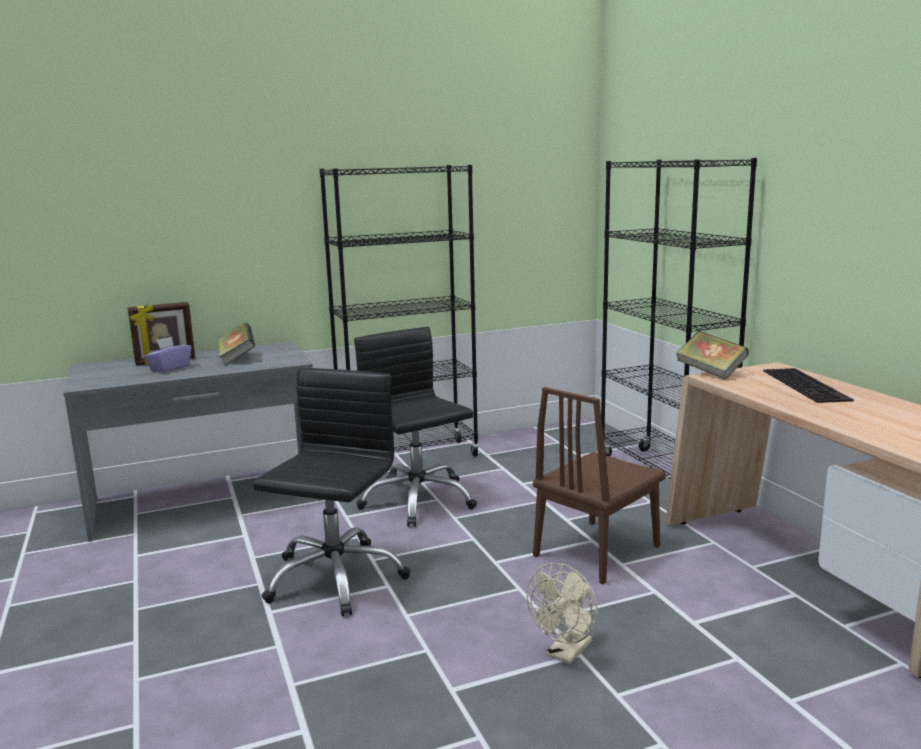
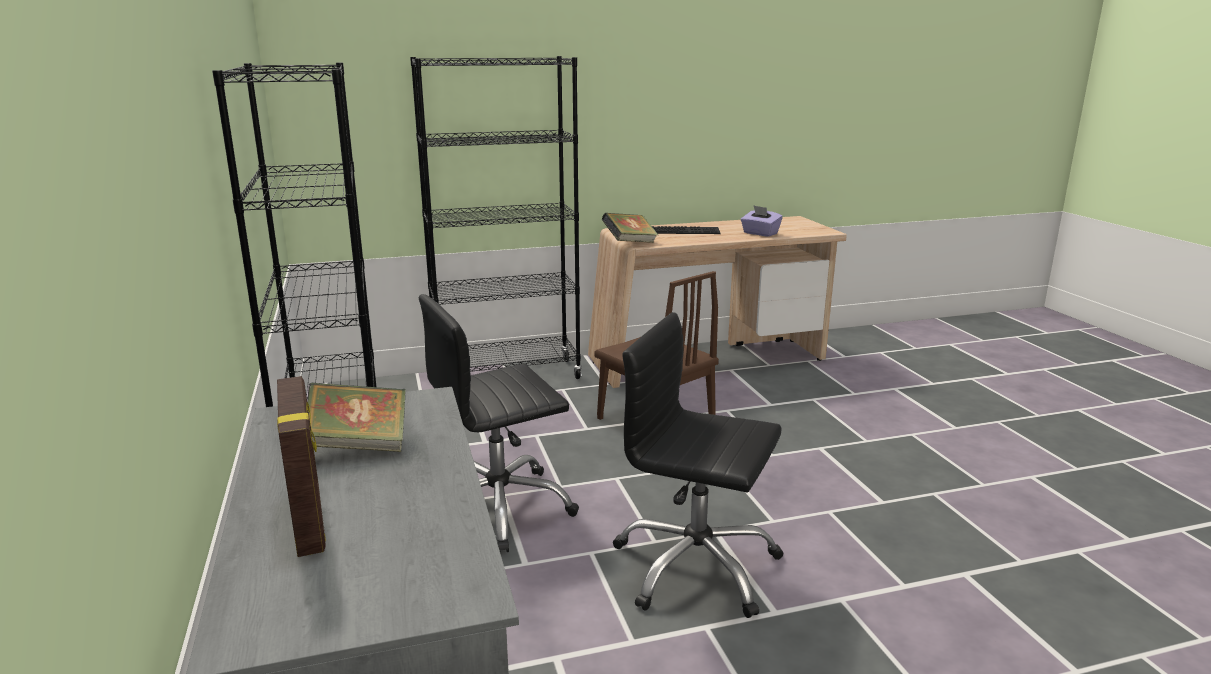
camera: 85 degrees left, 5 degrees up
(169, 368) = (383, 506): purple tissue box -> purple tissue box (760, 233)
(566, 654) = (821, 452): beige fan -> none

